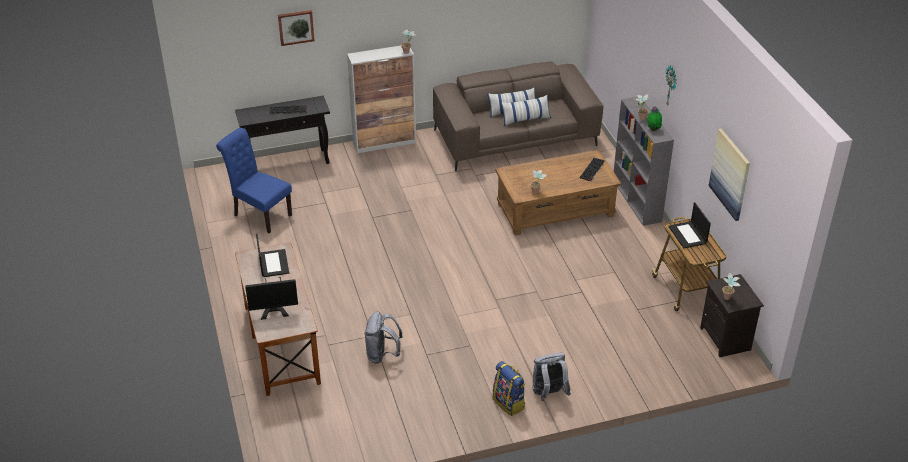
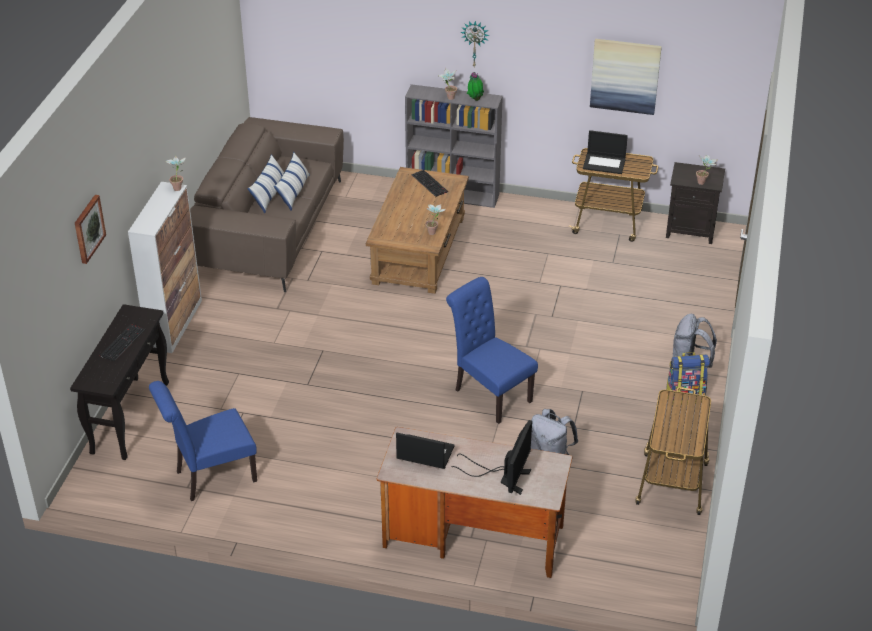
camera: 60 degrees left, 0 degrees up
(402, 428) = (671, 485): none -> cart
(429, 300) = (489, 393): none -> blue chair

